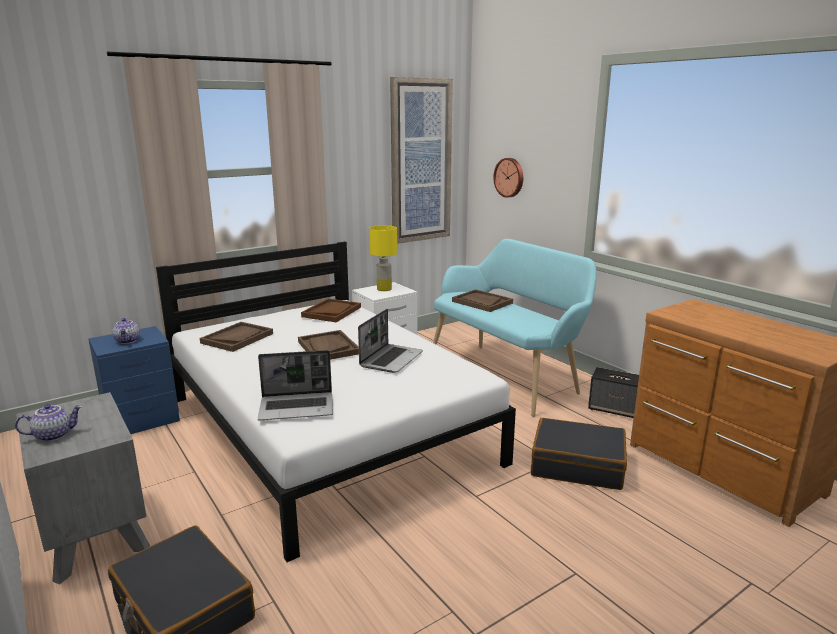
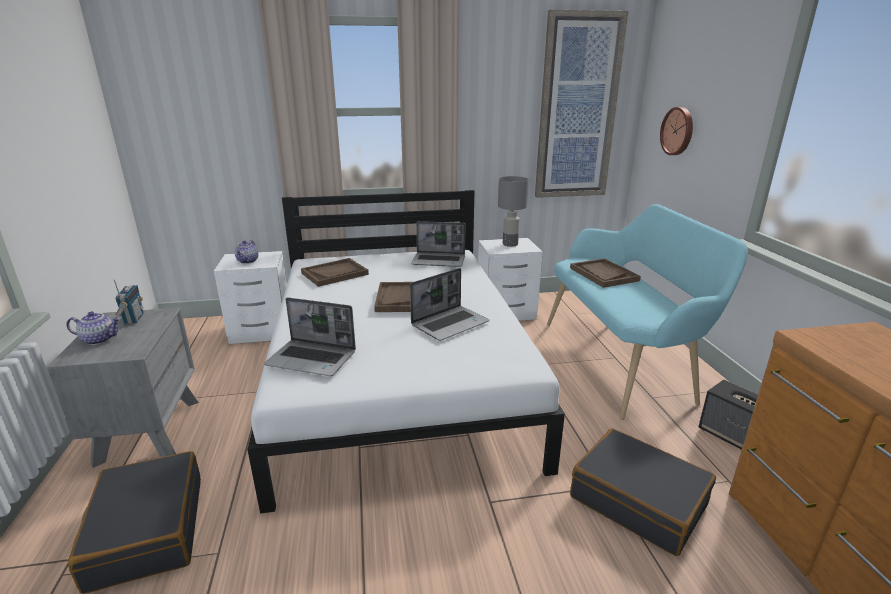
camera: 25 degrees right, 5 degrees up
(68, 411) = (133, 319): none -> radio
(143, 420) = (262, 331): blue nightstand -> white nightstand
(331, 312) = (439, 261): brown tray -> laptop
(384, 289) = (510, 244): yellow table lamp -> grey table lamp

